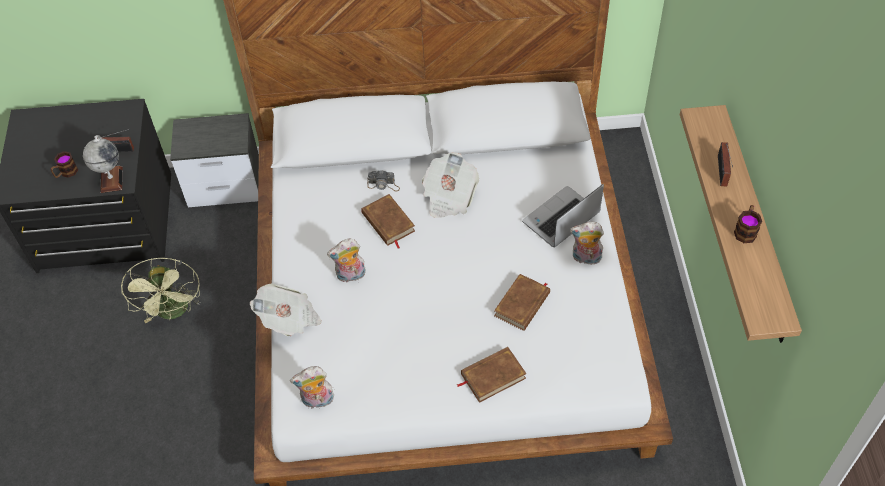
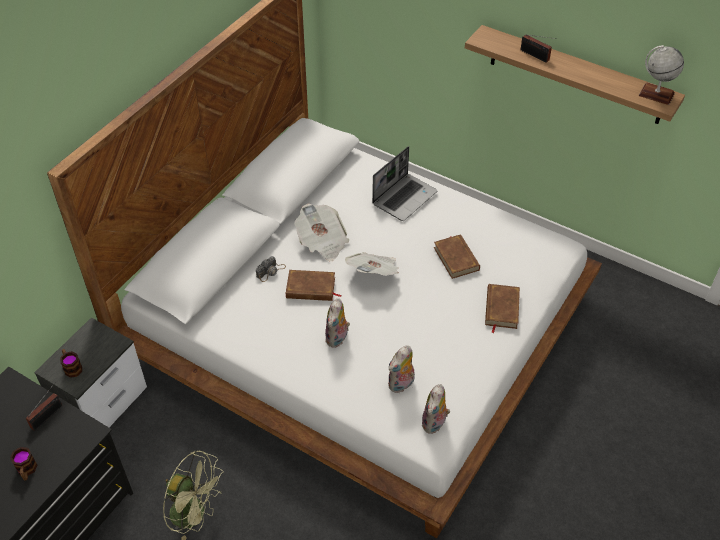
camera: 55 degrees left, 5 degrees down
(111, 179) = (76, 438): globe -> globe (656, 94)
(289, 319) = (342, 399): newspaper -> newspaper (374, 273)
(561, 219) = (404, 197): laptop -> laptop turned 135 degrees counterclockwise
(585, 258) = (448, 205): plush toy -> plush toy (401, 385)
(746, 230) = (590, 72): mug -> mug (72, 367)

